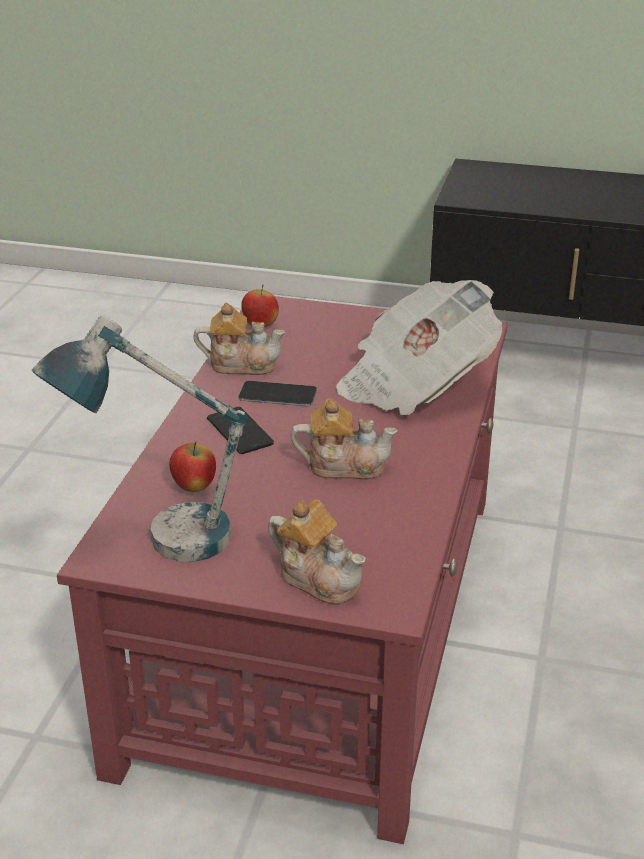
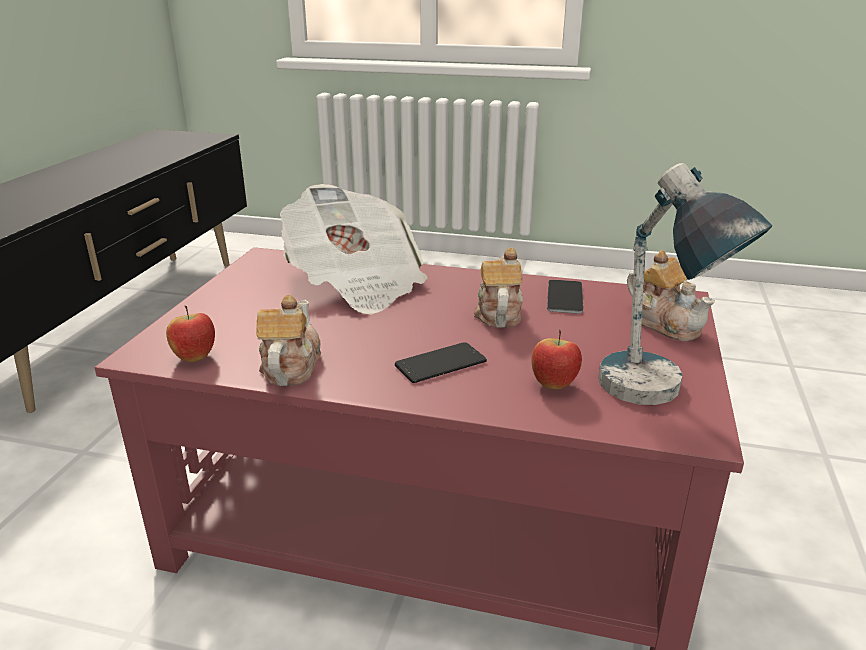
camera: 90 degrees left, 5 degrees down
(277, 394) = (365, 345): phone -> phone (564, 297)
(318, 578) = (665, 324): teapot -> teapot turned 105 degrees clockwise

